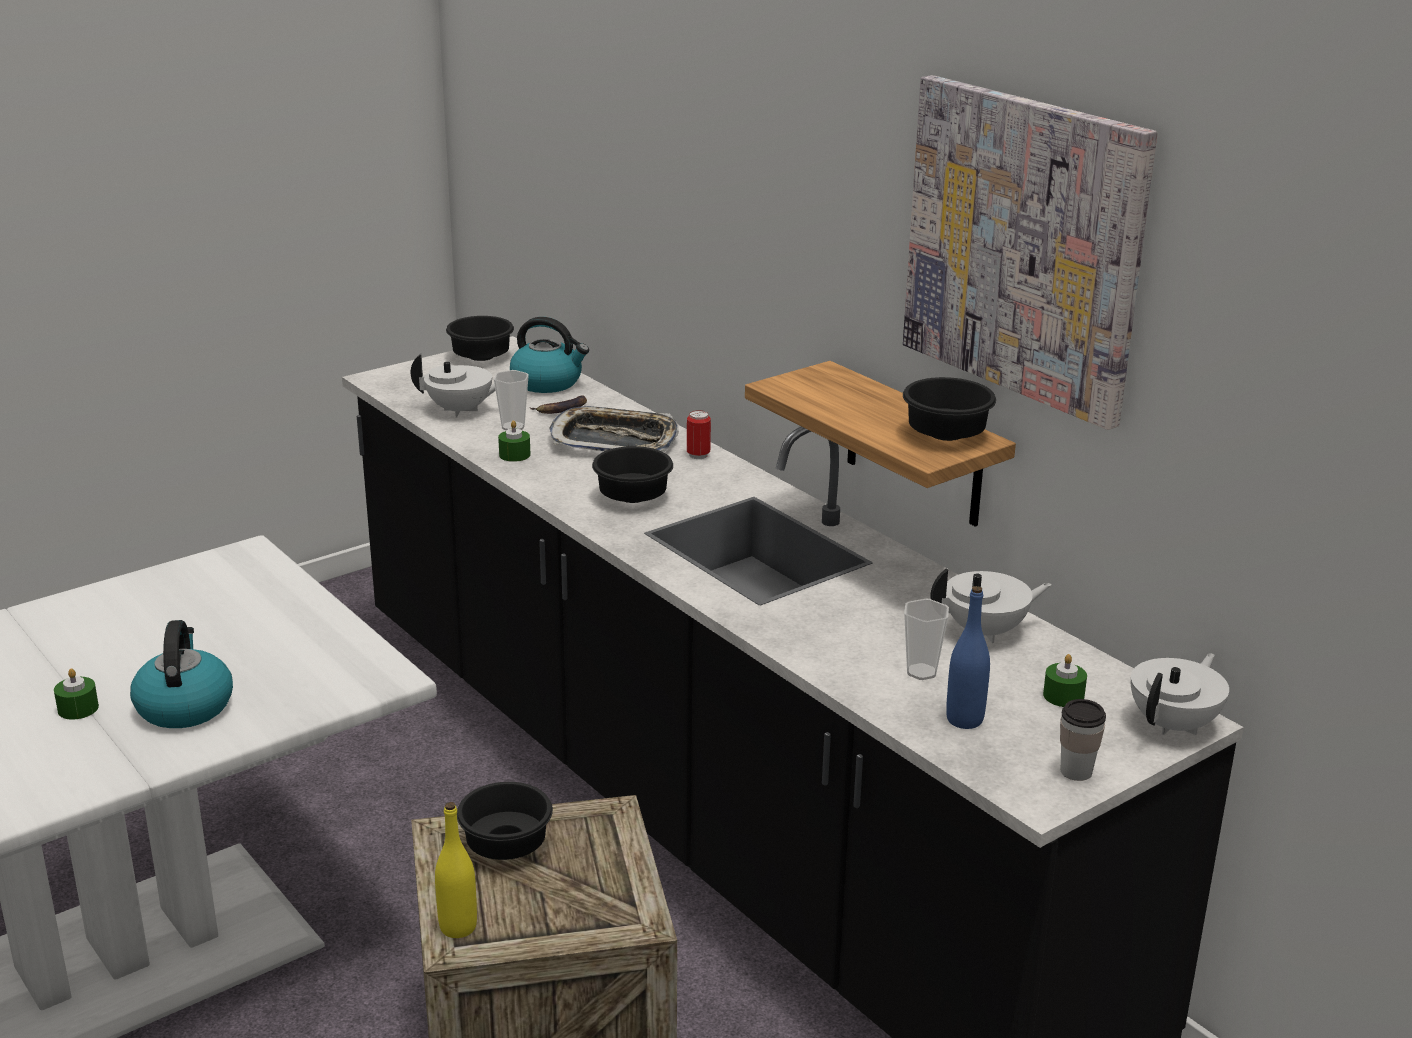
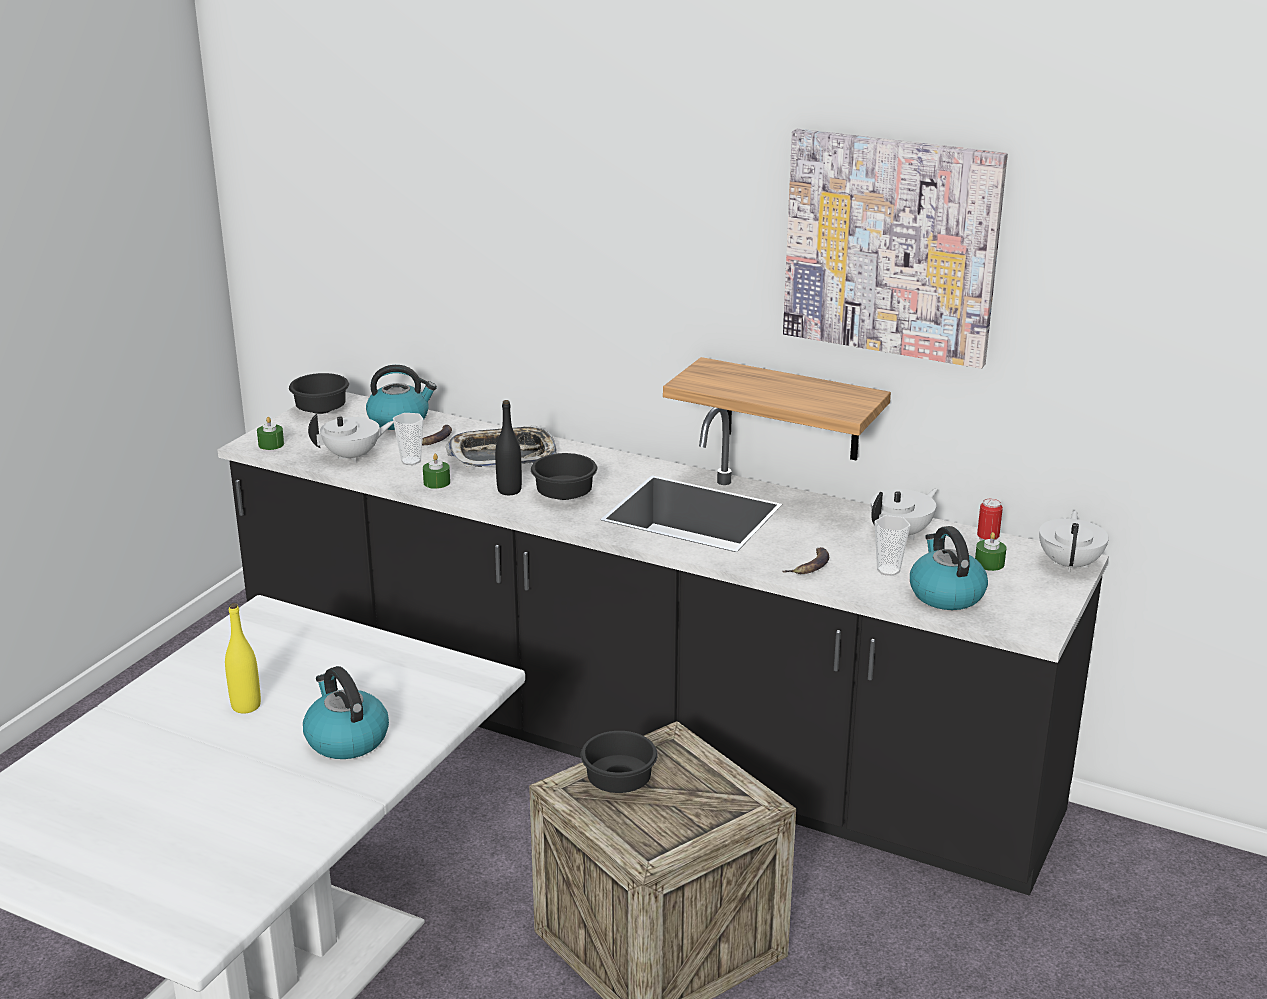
camera: 25 degrees left, 0 degrees up
(78, 708) = (258, 765): green candle -> green candle (271, 444)
(458, 927) = (638, 847): yellow bottle -> yellow bottle (246, 706)
(580, 479) = (509, 490): none -> black bottle
(698, 455) = (578, 453): can -> can (987, 539)
(830, 642) = (810, 565): none -> banana
(943, 435) = (839, 395): black bowl -> none
(964, 720) = (945, 594): blue bottle -> kettle
(1076, 771) = (1042, 609): cup -> none

